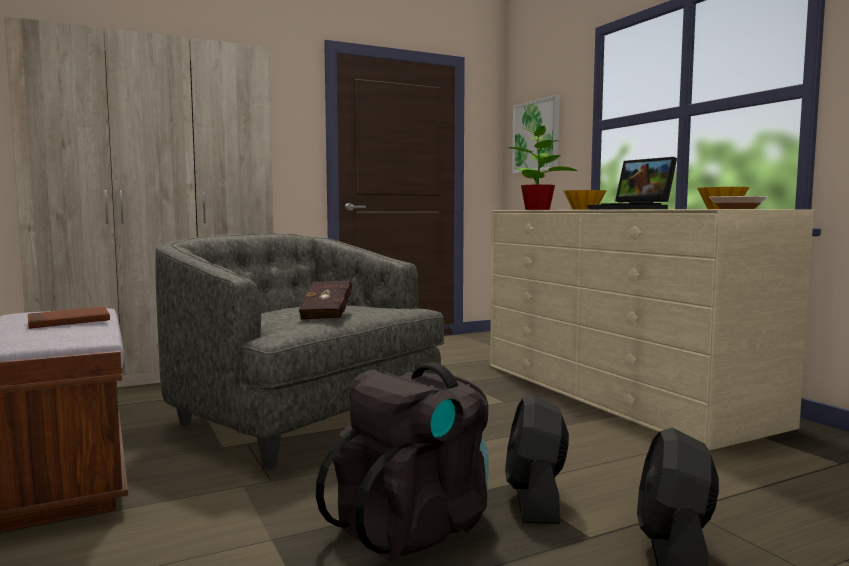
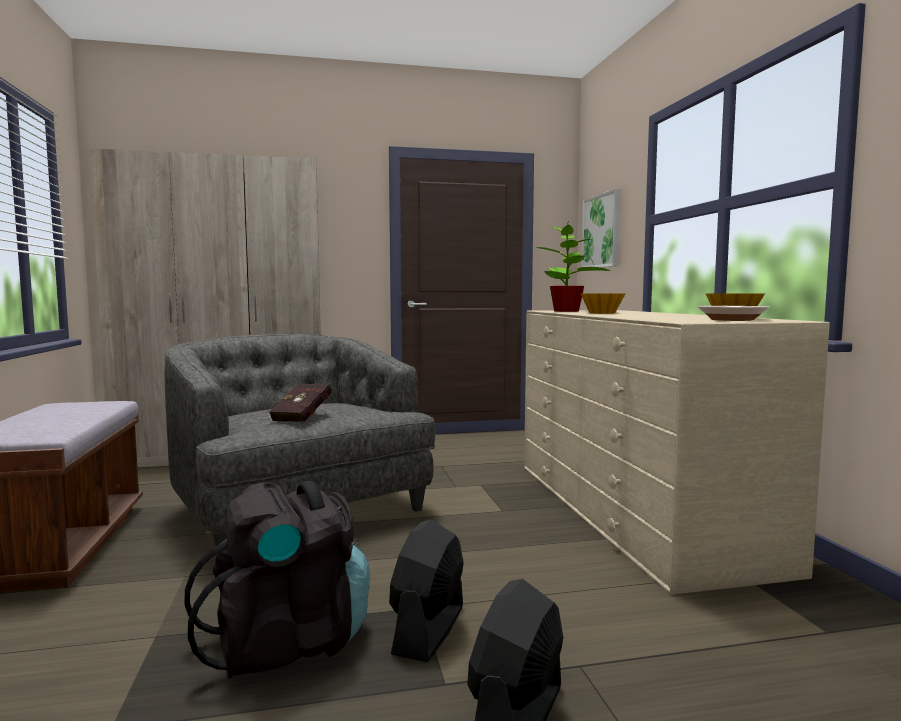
camera: 15 degrees right, 0 degrees up
(69, 322) = (64, 416): brown book -> none
(633, 209) = (639, 315): laptop -> none

